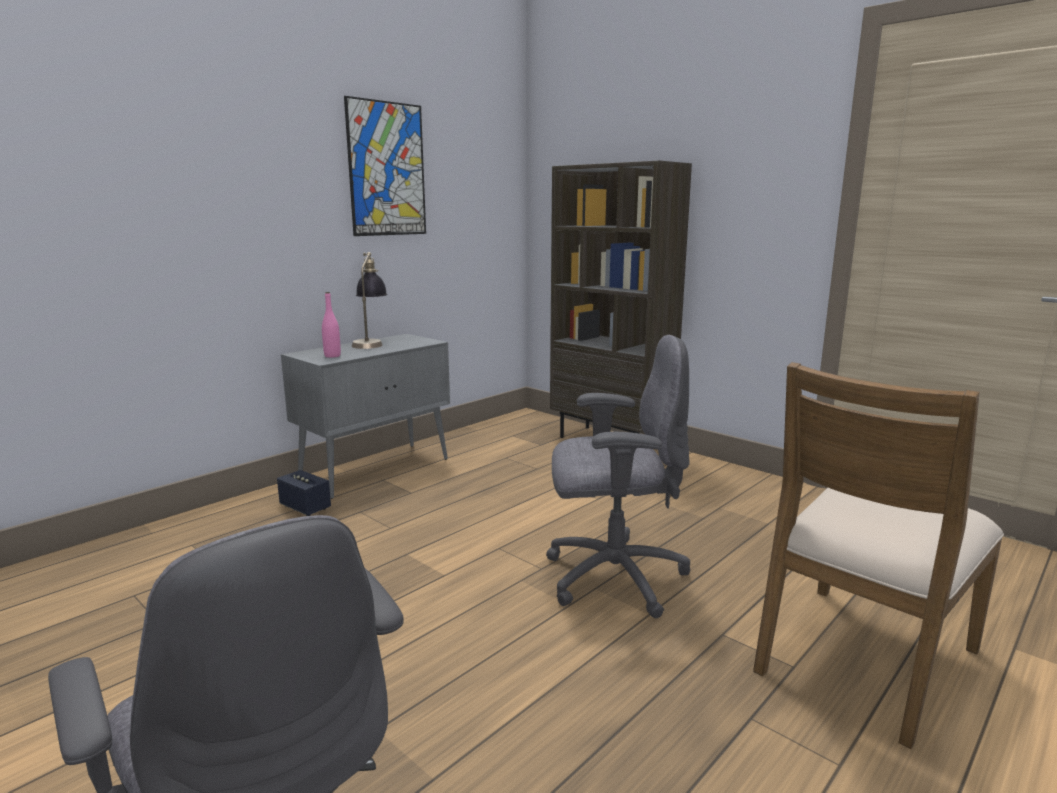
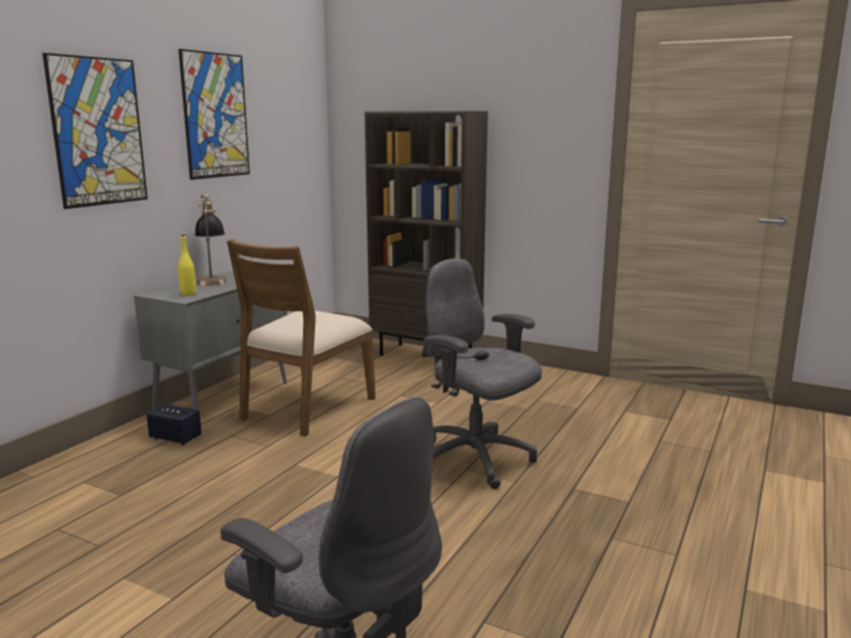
camera: 15 degrees left, 0 degrees up
(245, 180) = (98, 132): none -> picture
(332, 356) = (188, 294): pink bottle -> yellow bottle
(612, 577) = (475, 460): grey office chair -> grey office chair turned 120 degrees counterclockwise
(862, 659) = (672, 490): brown chair -> brown chair (306, 408)

